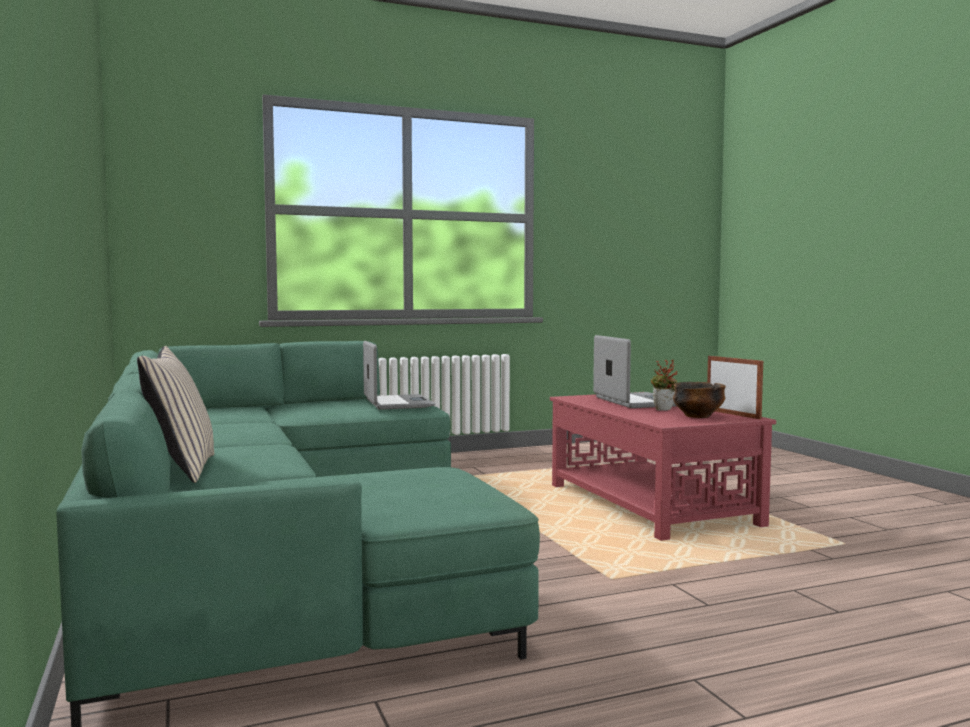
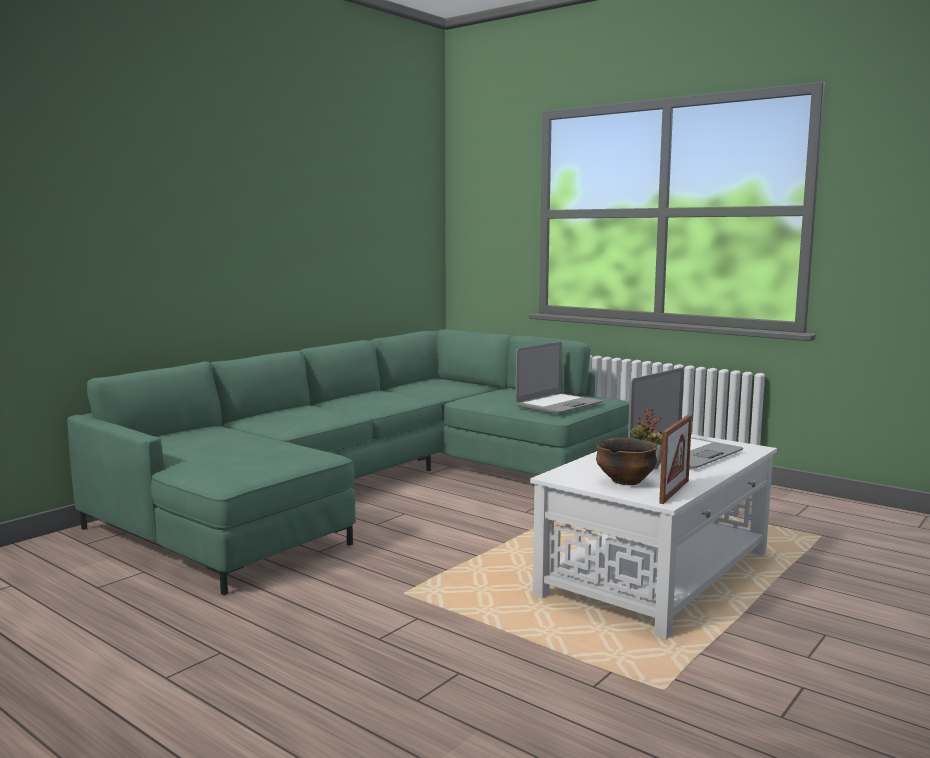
camera: 60 degrees right, 5 degrees up
(181, 469) = (256, 417): beige pillow -> none
(649, 504) = (658, 573): red coffee table -> white coffee table

